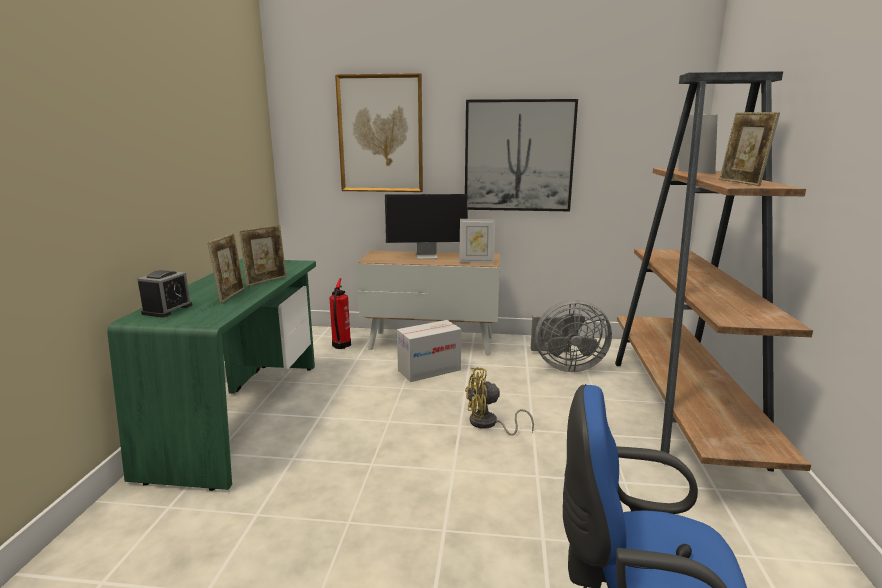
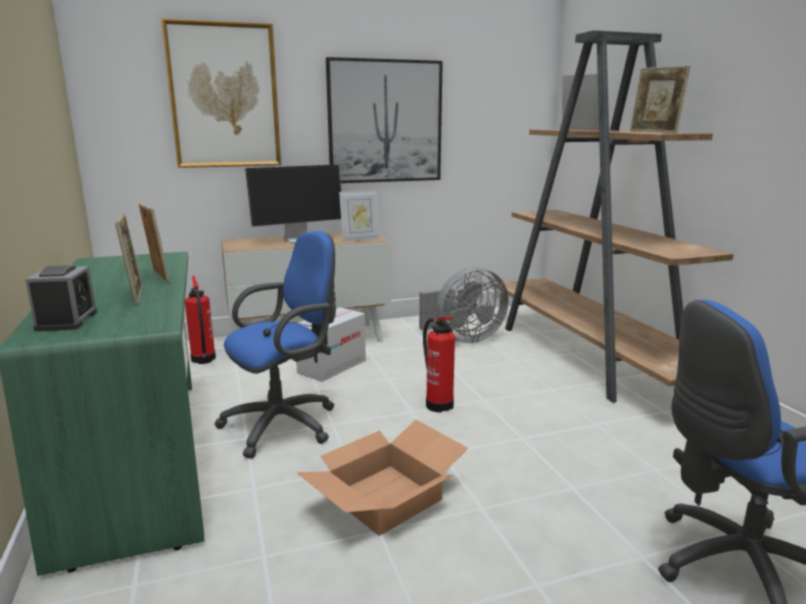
camera: 25 degrees left, 0 degrees up
(266, 281) = (158, 276): picture frame -> picture frame turned 45 degrees counterclockwise
(355, 412) = (286, 424): none -> blue office chair
(377, 495) = (385, 496): none -> cardboard box
(488, 424) = (438, 404): yellow fan -> fire extinguisher

